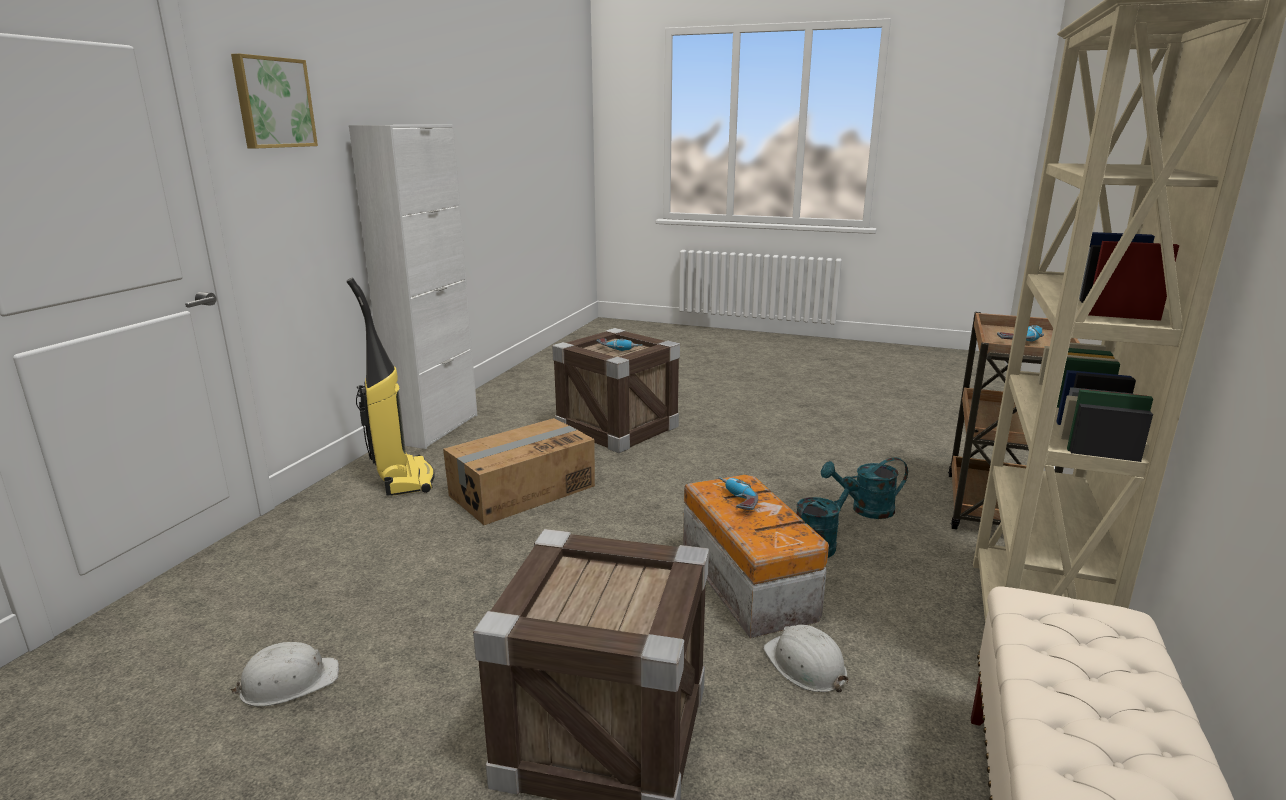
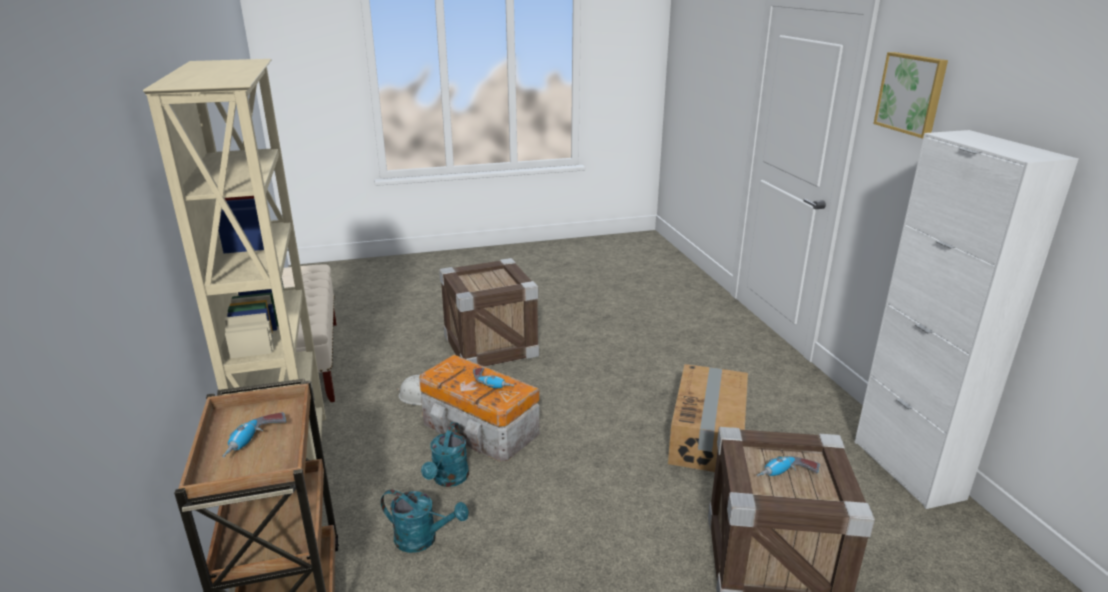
camera: 145 degrees right, 5 degrees up
(288, 682) = (626, 318): white hard hat -> none
(404, 479) = (798, 409): vacuum cleaner -> none
(865, 510) = (423, 539): turquoise watering can -> turquoise watering can turned 60 degrees clockwise

